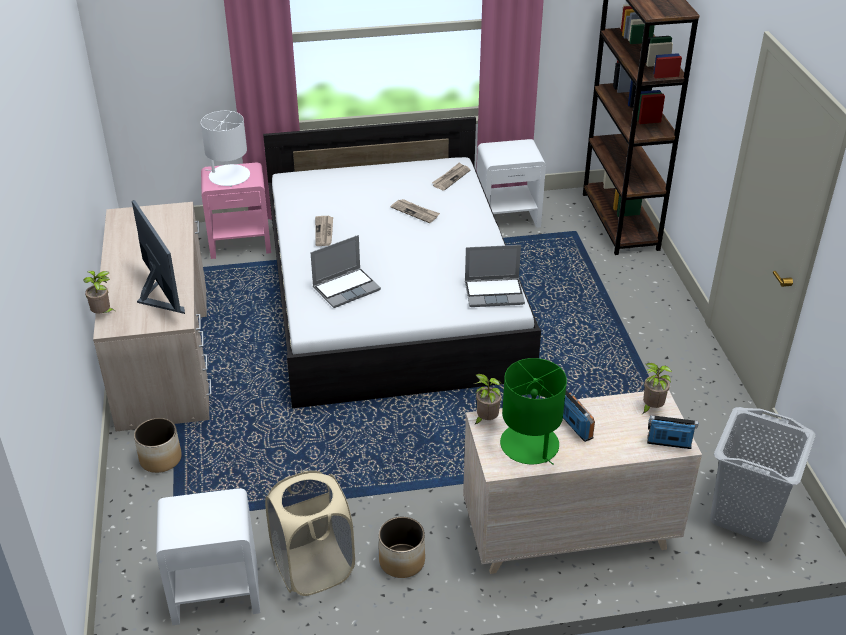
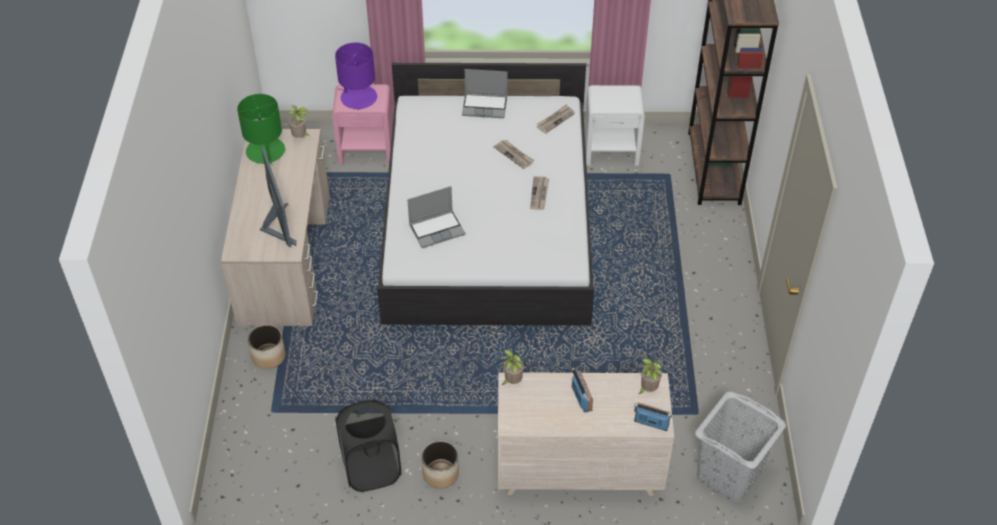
camera: 10 degrees right, 10 degrees up
(103, 314) = (231, 238): potted plant -> potted plant (300, 137)
(214, 593) = (293, 478): white nightstand -> none
(229, 176) = (358, 97): white table lamp -> purple table lamp
(313, 568) = (371, 469): beige laundry basket -> black laundry basket
(324, 232) = (430, 167): newspaper -> newspaper (539, 194)
(495, 293) = (561, 250): laptop -> laptop (485, 106)
(530, 445) = (540, 409): green table lamp -> green table lamp (265, 151)

